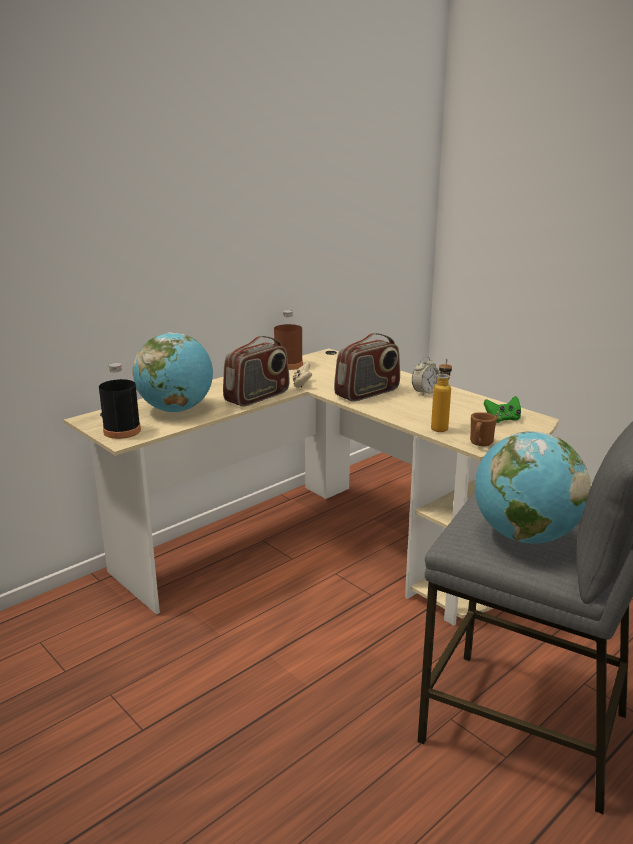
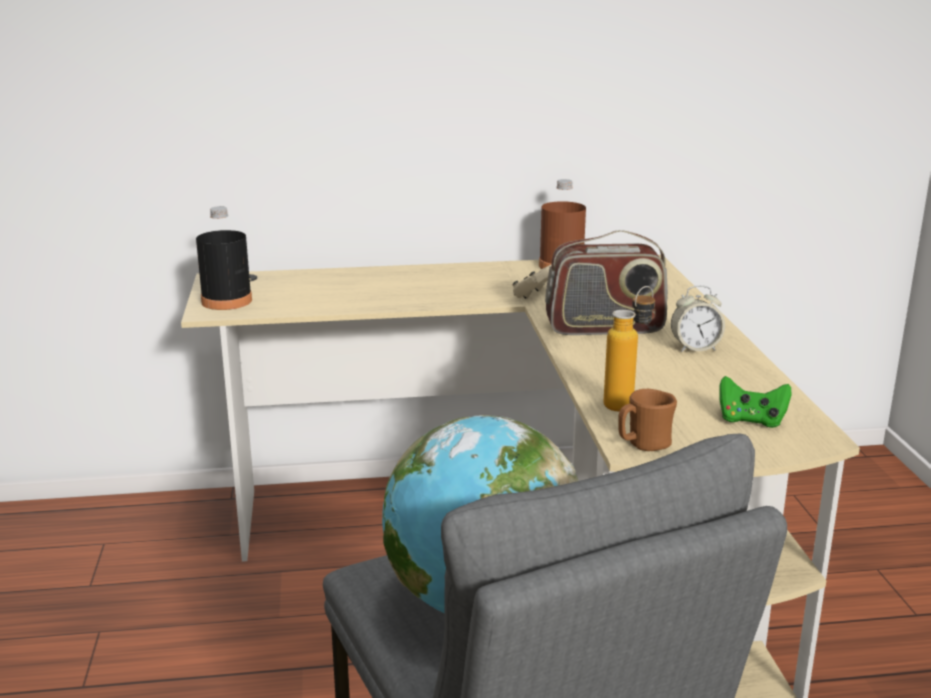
camera: 35 degrees right, 0 degrees up
(176, 410) = (325, 291): globe -> none
(257, 397) = (447, 298): radio -> none

